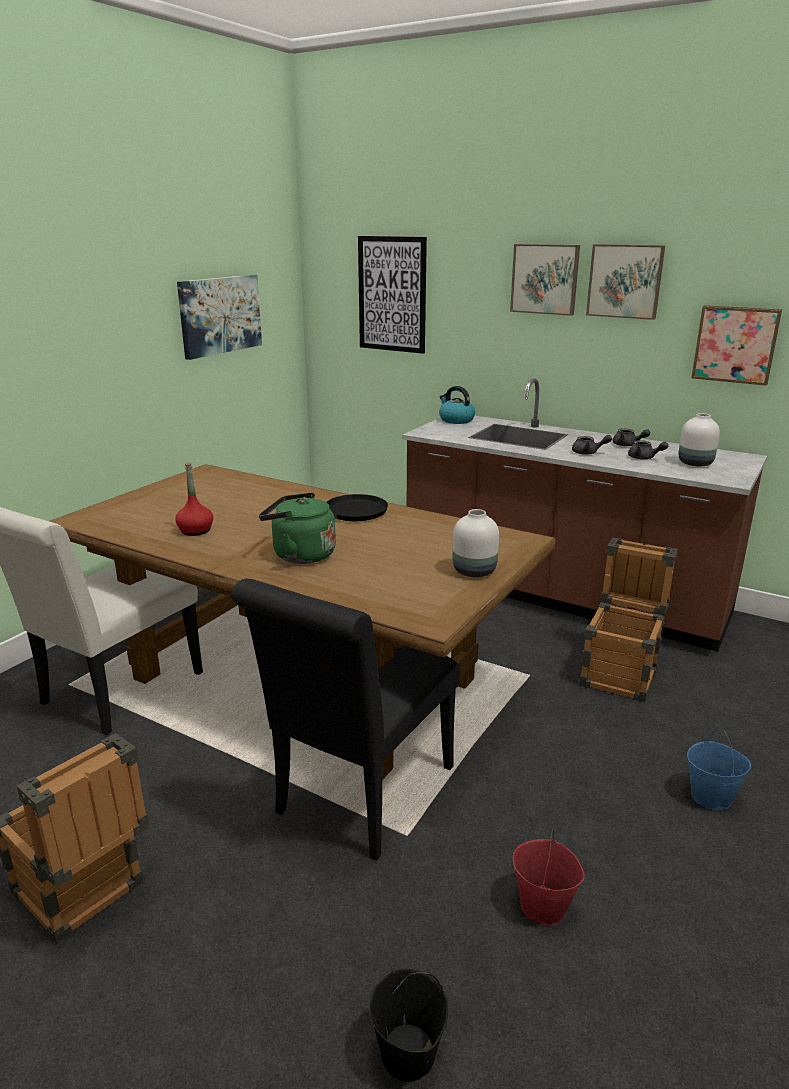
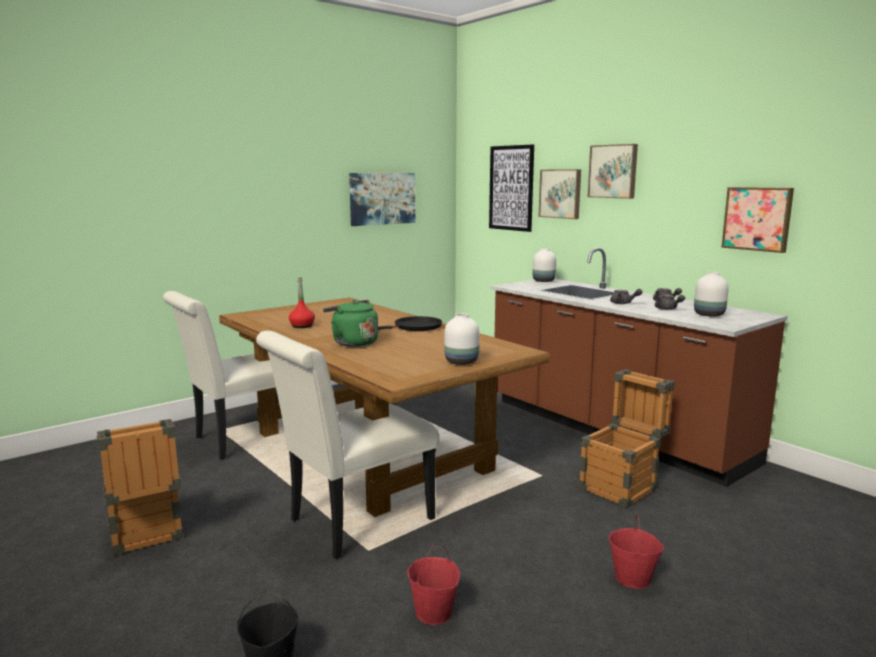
camera: 20 degrees right, 10 degrees down
(359, 797) = (353, 523): black chair -> white chair
(456, 420) = (543, 281): kettle -> white vase
(625, 281) = (671, 170): picture -> picture (561, 193)
(711, 797) = (633, 579): blue bucket -> red bucket

